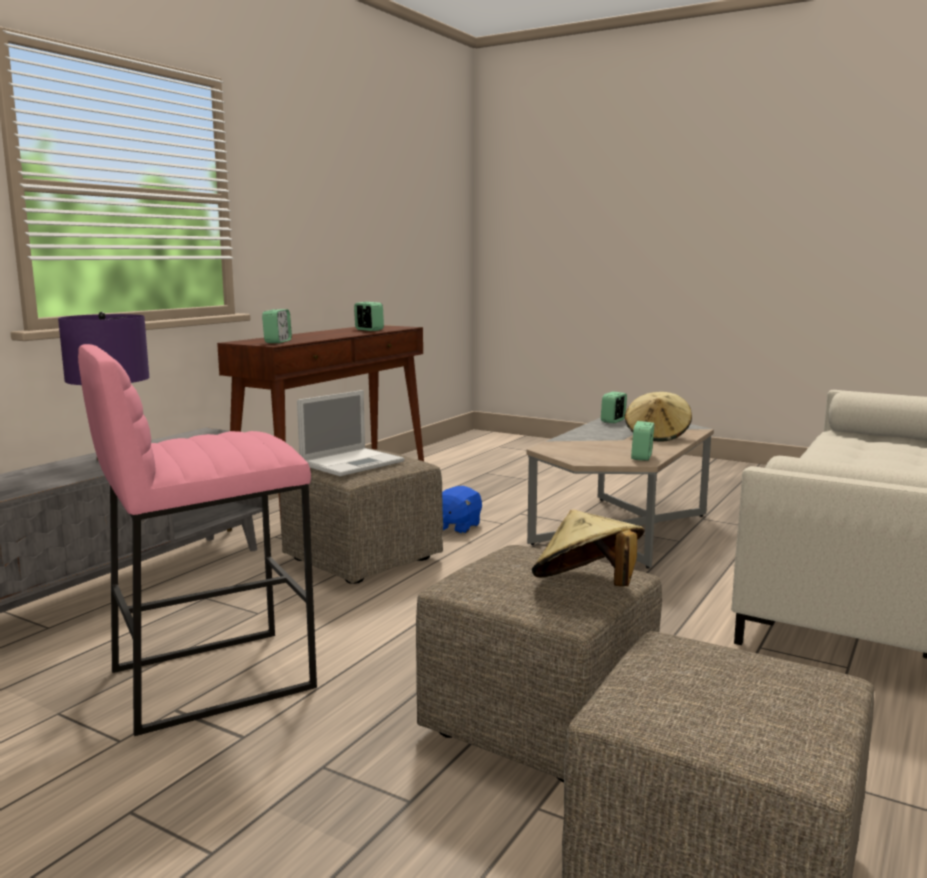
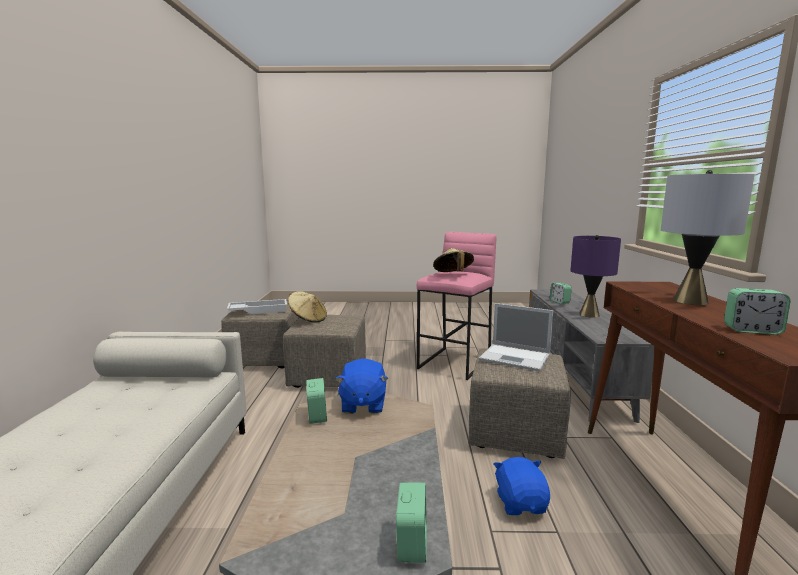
camera: 150 degrees right, 0 degrees up
(277, 342) = (643, 287): alarm clock -> alarm clock (559, 302)
(309, 336) = (691, 301): none -> grey table lamp
(353, 462) = (516, 358): laptop -> laptop turned 75 degrees counterclockwise
(592, 457) = (362, 404): none -> blue plush toy
(657, 436) = (314, 484): beige hat -> beige hat (453, 274)
(739, 666) = (258, 310): none -> white tray

